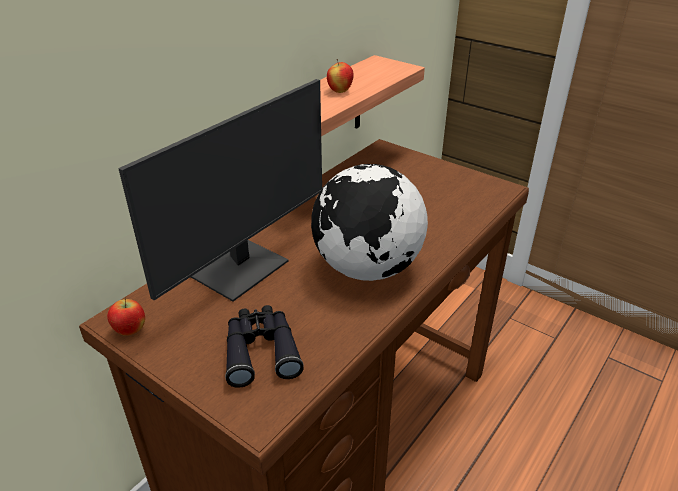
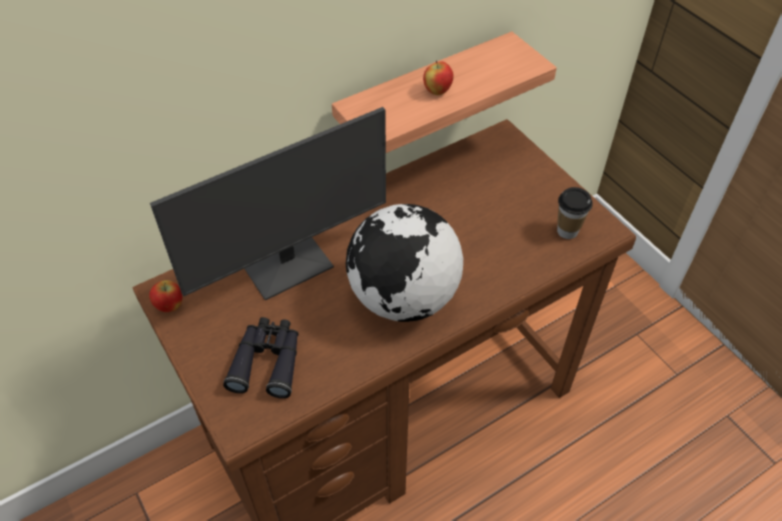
camera: 20 degrees right, 15 degrees up
(475, 195) = (567, 231): none -> cup

